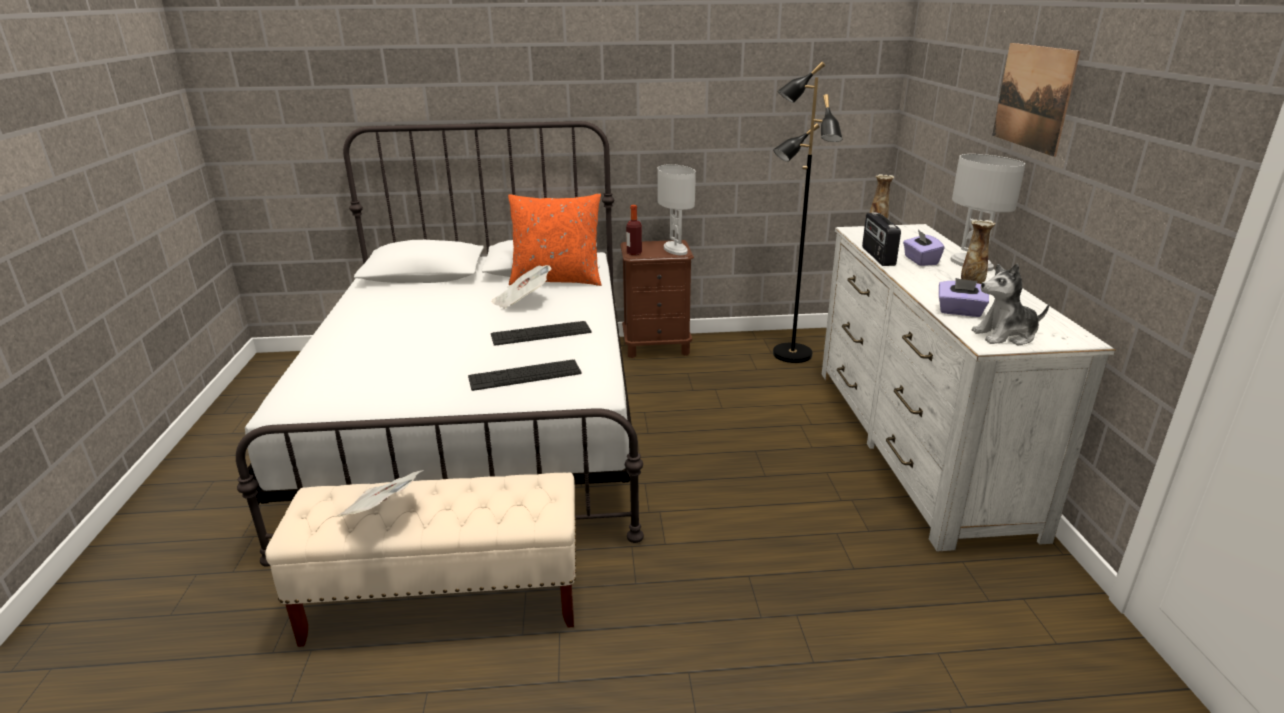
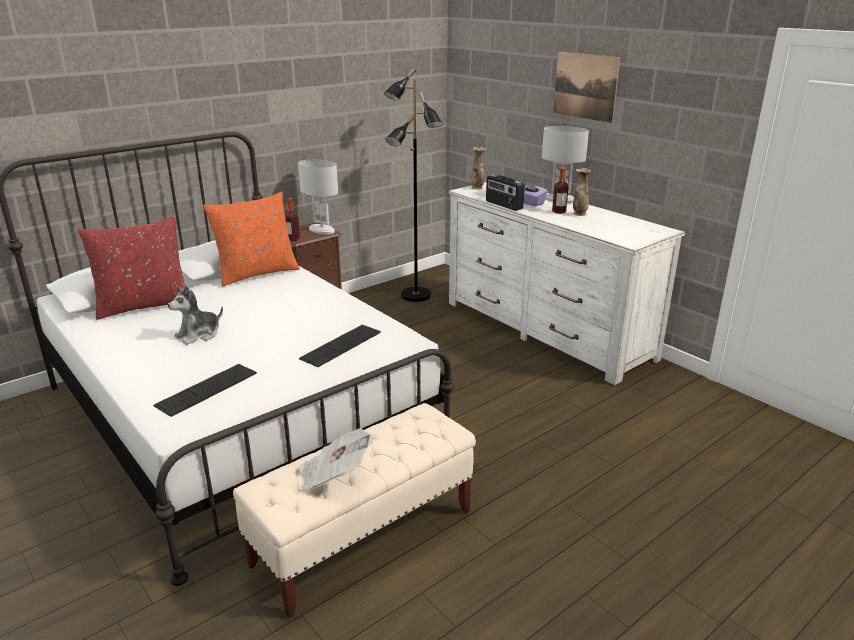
camera: 35 degrees left, 0 degrees up
(426, 287) = (144, 305): none -> red pillow
(522, 302) = (253, 296): newspaper -> none
(541, 333) = (307, 314): keyboard -> keyboard (207, 389)
(943, 279) = (559, 212): none -> bottle
(960, 311) = (594, 229): purple tissue box -> none
(1005, 335) = (632, 237): plush toy -> plush toy (199, 335)

